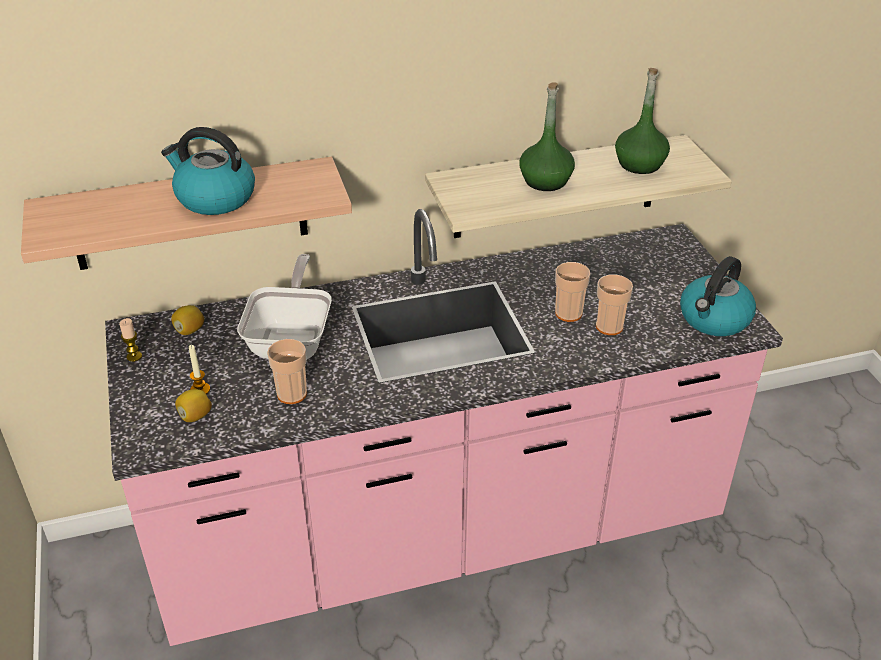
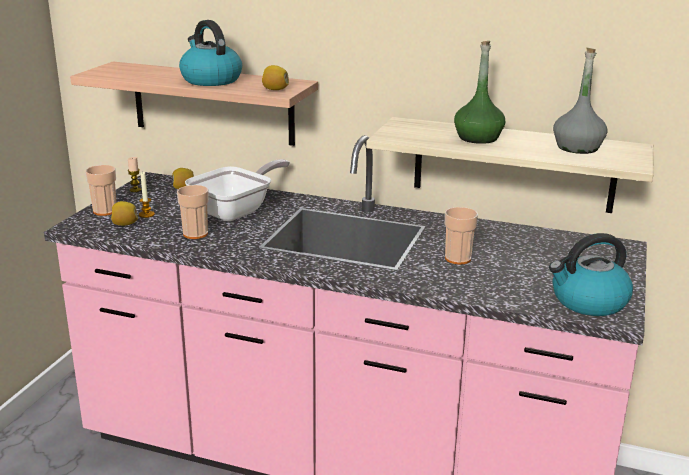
camera: 35 degrees right, 15 degrees down
(315, 192) = (275, 90): none -> lemon
(609, 326) = (481, 276): cup -> cup (105, 211)
(639, 164) = (577, 148): green bottle -> grey bottle

